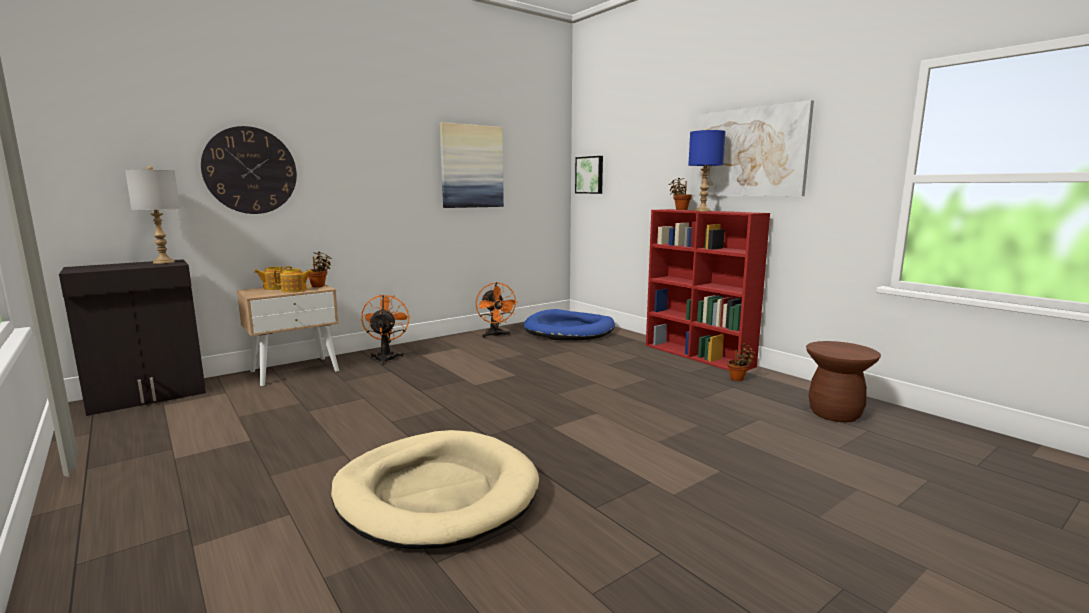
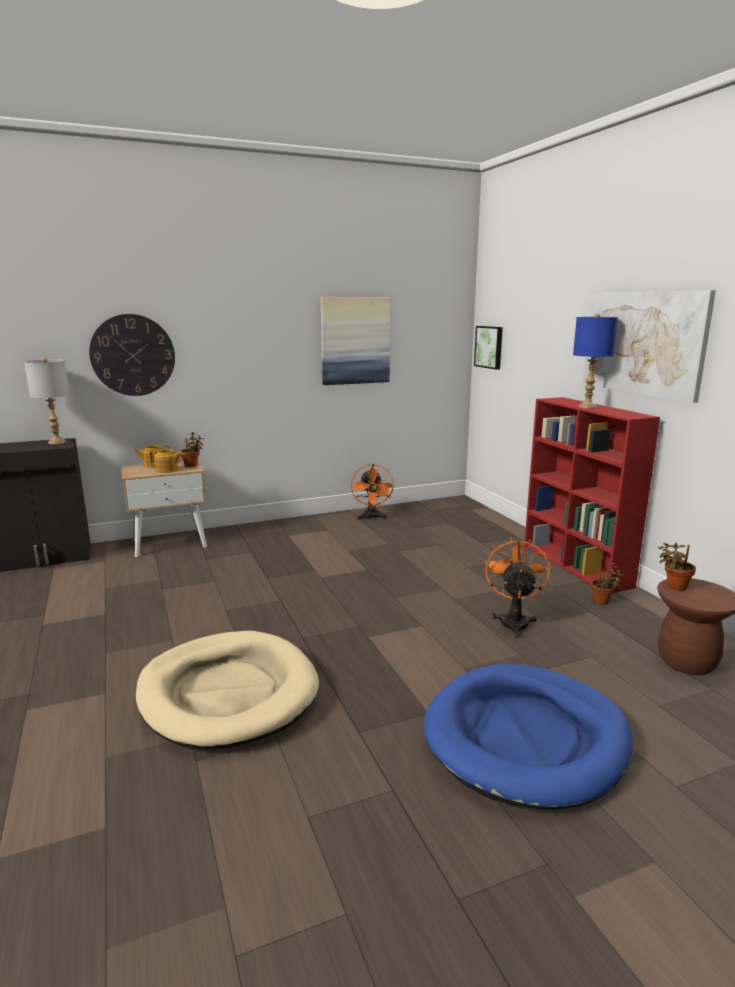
camera: 15 degrees right, 5 degrees up
(386, 357) = (255, 535): orange fan -> orange fan (514, 621)
(569, 330) = (452, 517): blue dog bed -> blue dog bed (526, 738)
(680, 209) = (568, 400): potted plant -> potted plant (674, 586)

